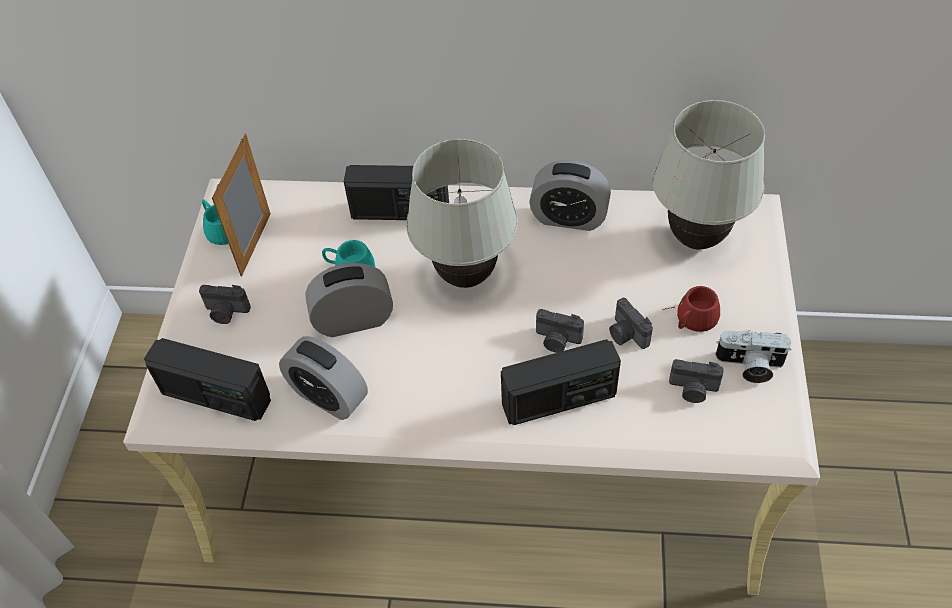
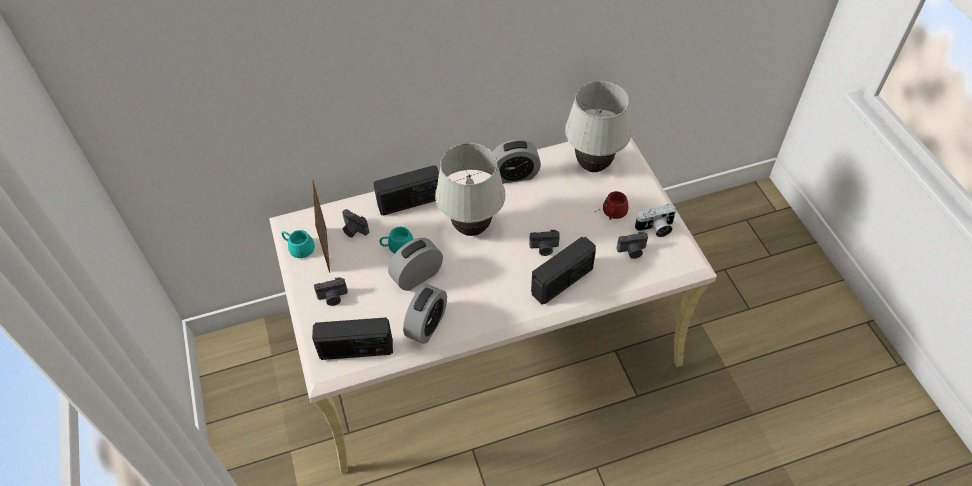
camera: 25 degrees left, 0 degrees up
(328, 396) = (427, 325): alarm clock -> alarm clock turned 75 degrees counterclockwise
(626, 334) = (581, 233): camera -> camera (354, 230)

